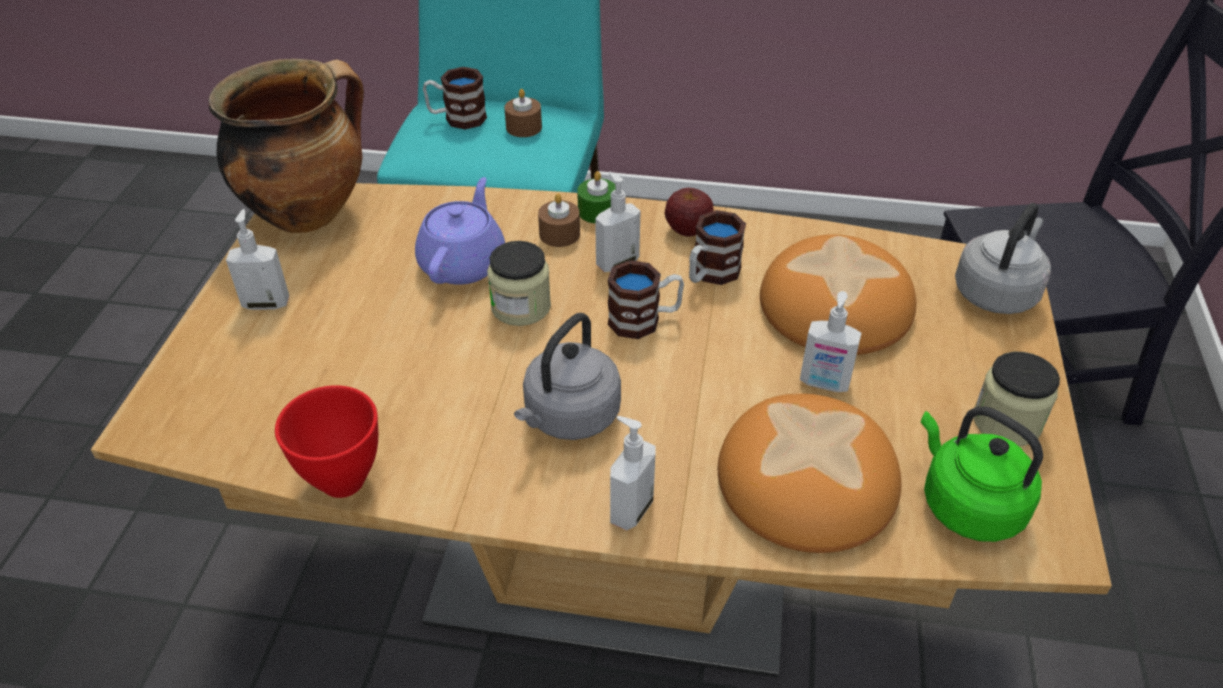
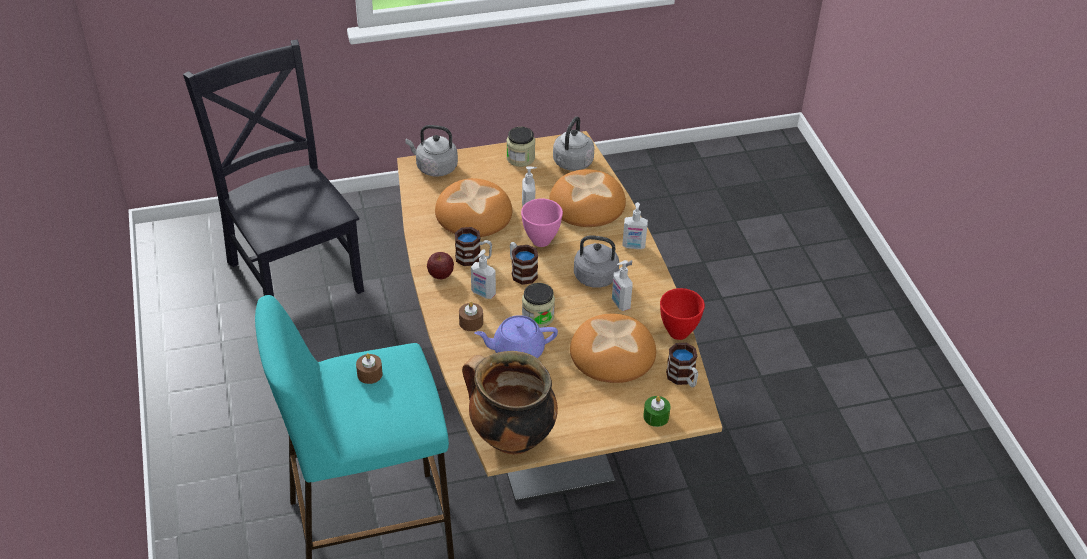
camera: 115 degrees left, 0 degrees up
(266, 302) = (594, 415): soap dispenser -> soap dispenser (620, 303)
(369, 370) = (613, 353): none -> bread
(457, 118) = (374, 411): mug -> mug (683, 379)
(597, 211) = (442, 314): green candle -> green candle (656, 416)
(717, 369) = (540, 241): none -> pink bowl
(967, 504) = (571, 164): green kettle -> grey kettle

